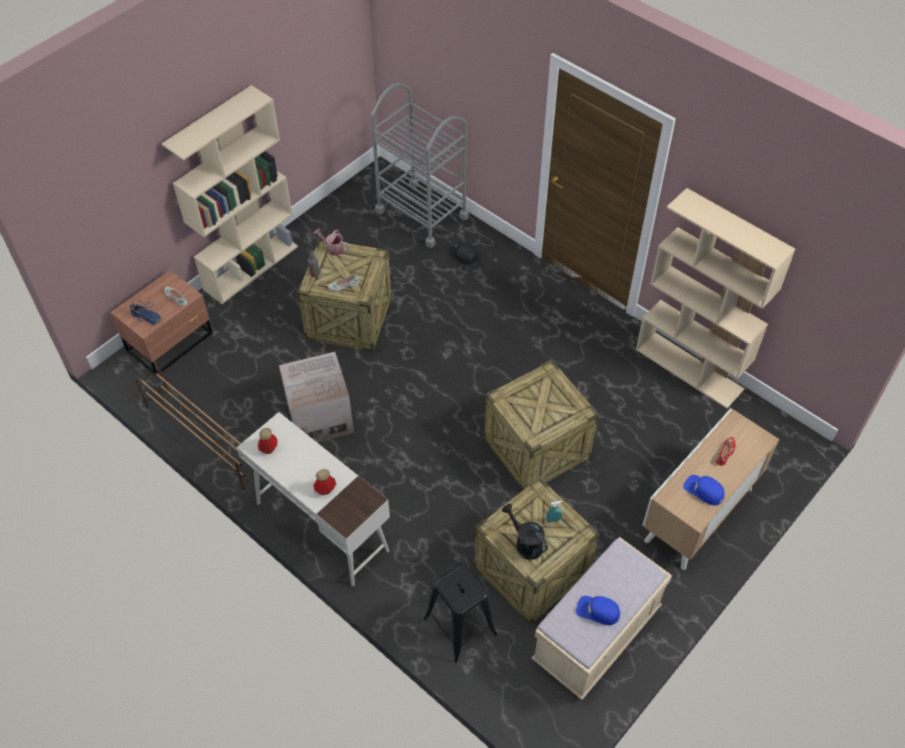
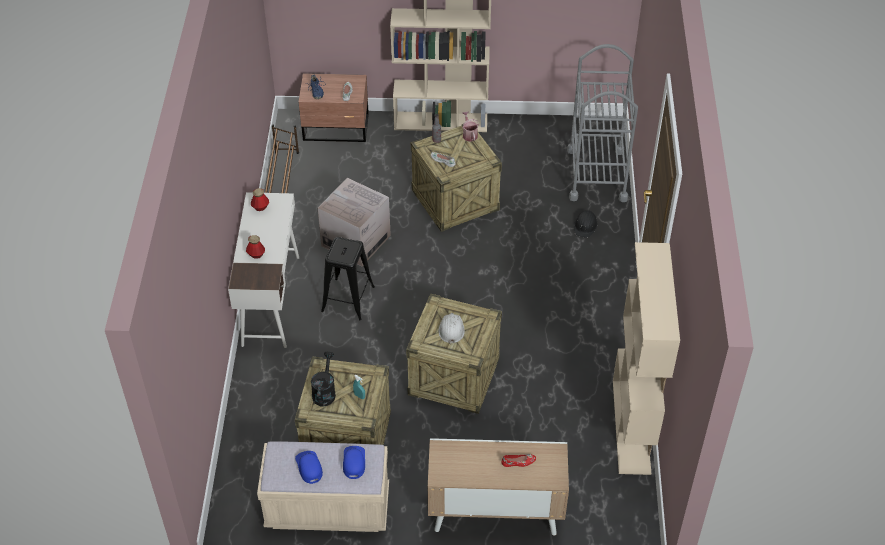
camera: 50 degrees right, 5 degrees down
(459, 626) = (263, 424): black stool -> black stool (348, 298)
(539, 406) = (451, 329): none -> white hard hat
(704, 491) = (468, 467): blue cap -> blue cap (354, 462)

